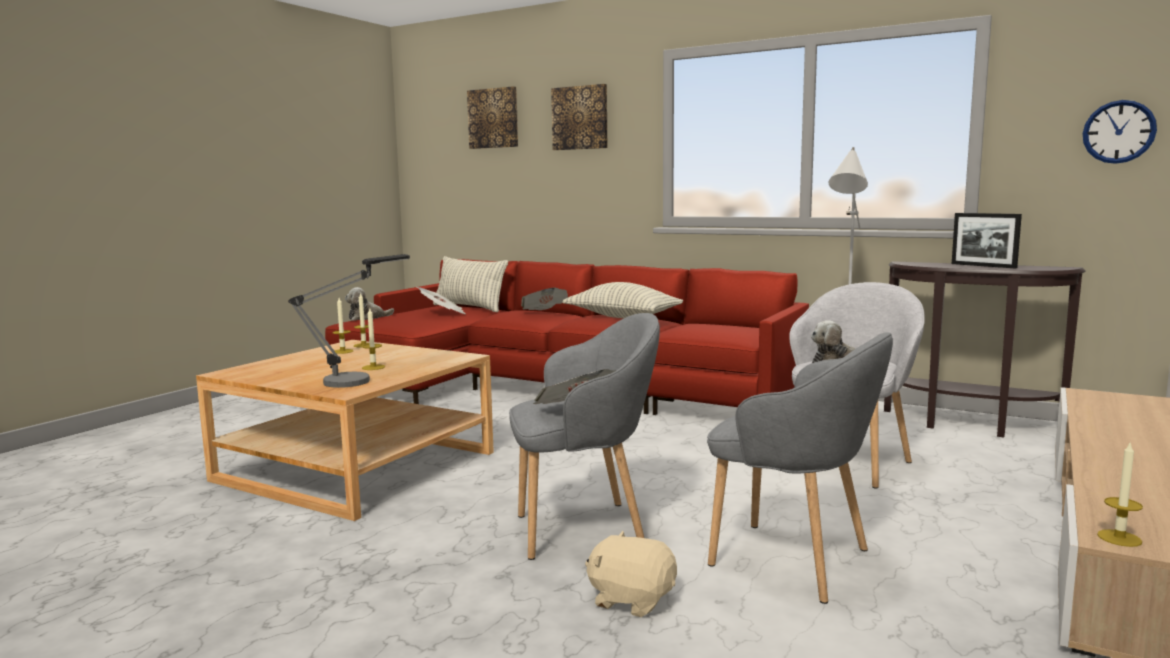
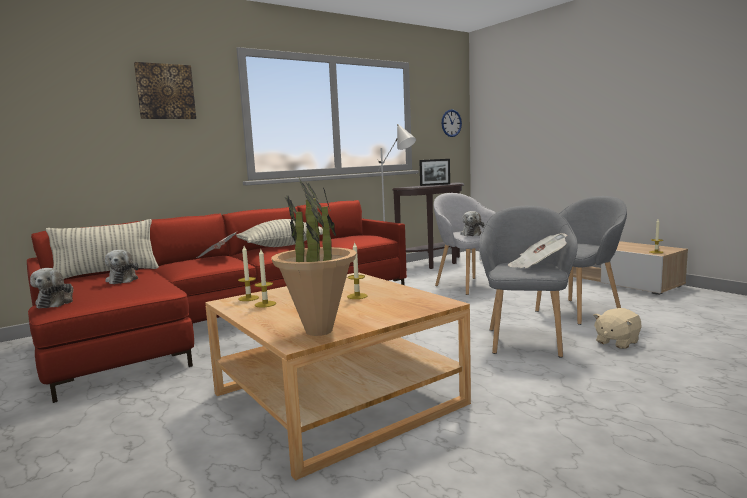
camera: 65 degrees left, 0 degrees up
(253, 373) = (319, 331): none -> potted plant
(358, 379) = (397, 300): table lamp -> none
(443, 314) = (123, 280): newspaper -> plush toy
(493, 118) = (57, 82): picture -> none

